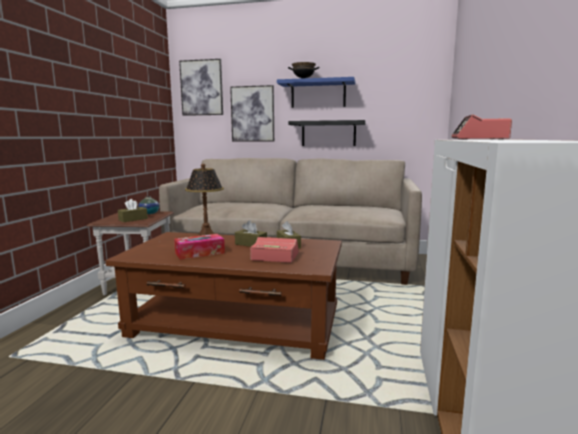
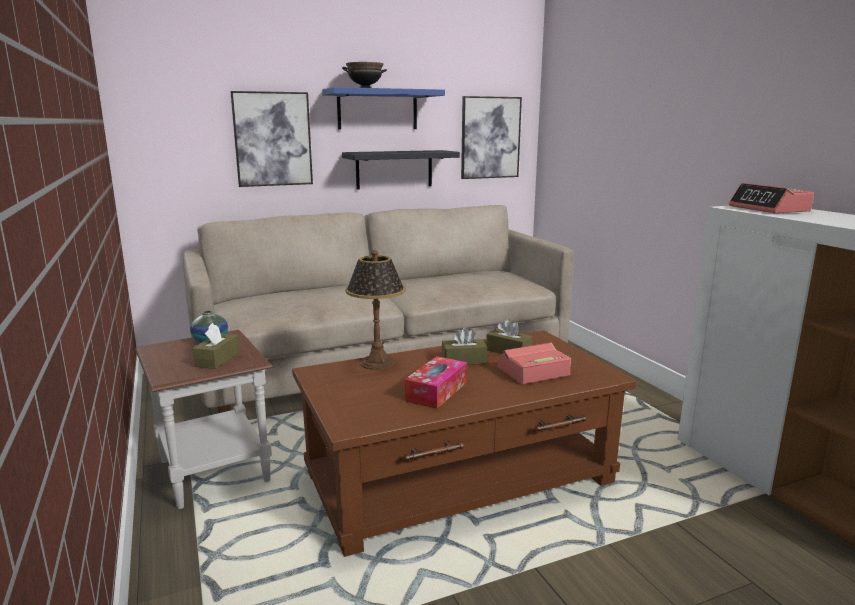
camera: 35 degrees left, 5 degrees up
(201, 88) = (170, 90): picture -> picture (490, 137)

